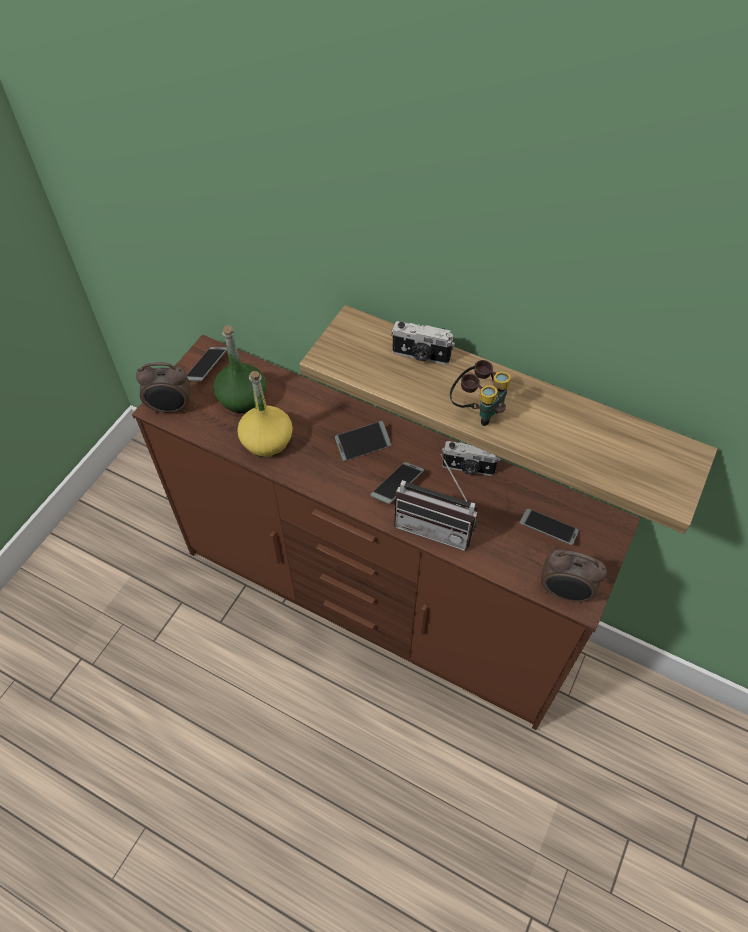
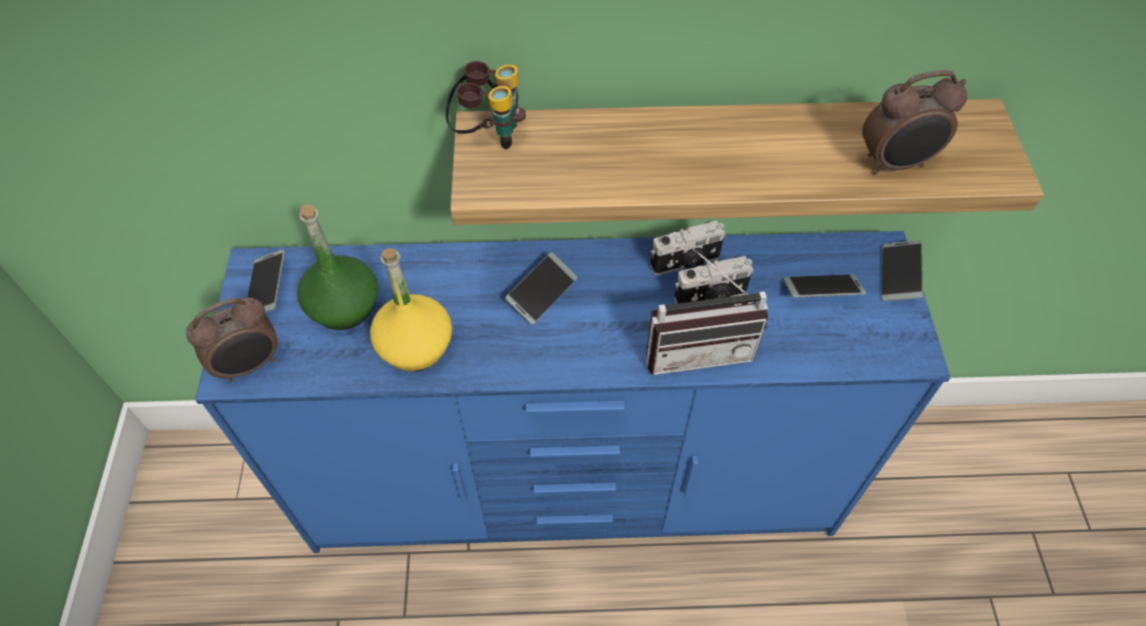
camera: 30 degrees left, 0 degrees up
(375, 599) = (574, 487): brown dresser -> blue dresser
(397, 486) = (618, 323): phone -> phone (899, 275)
(421, 356) = (601, 134): camera -> camera (711, 297)
(477, 409) = (719, 169): binoculars -> binoculars (488, 134)
(564, 592) = (890, 353): alarm clock -> alarm clock (896, 164)

